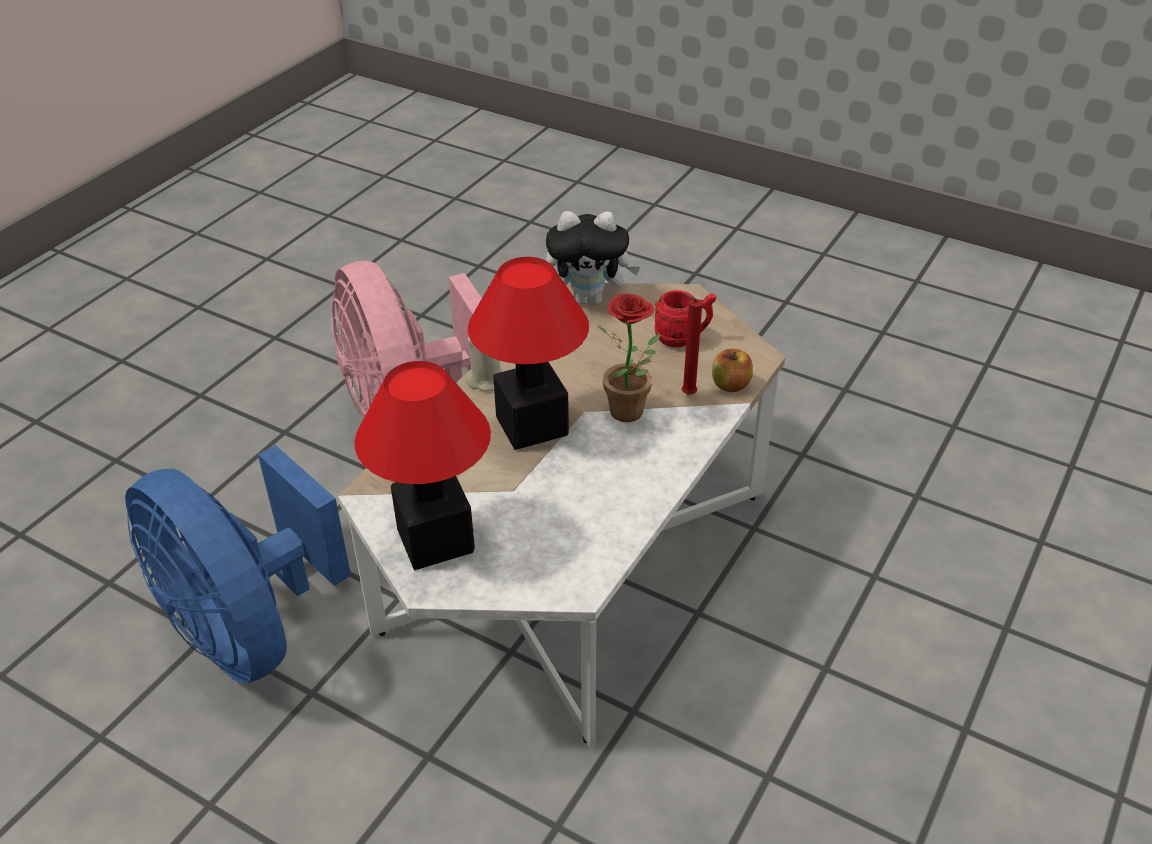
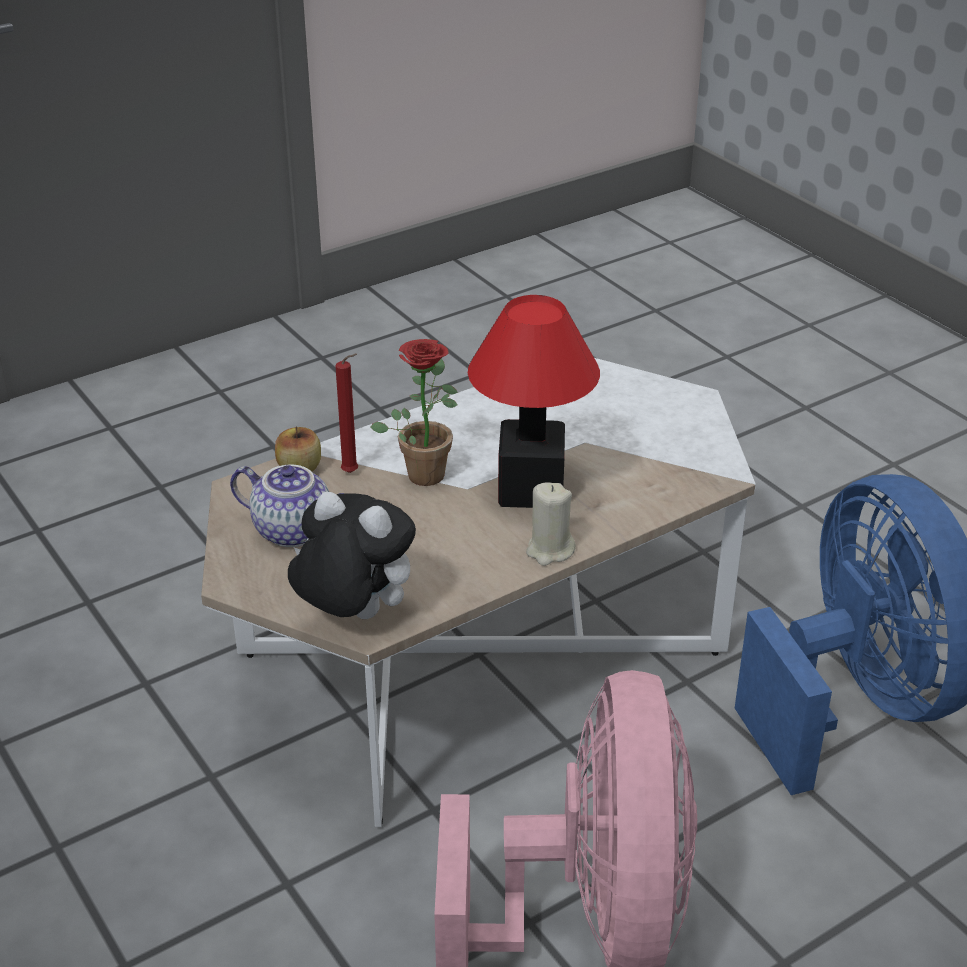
camera: 155 degrees left, 5 degrees down
(437, 539) = (674, 424): table lamp -> none
(683, 338) = (295, 530): red mug -> teapot

